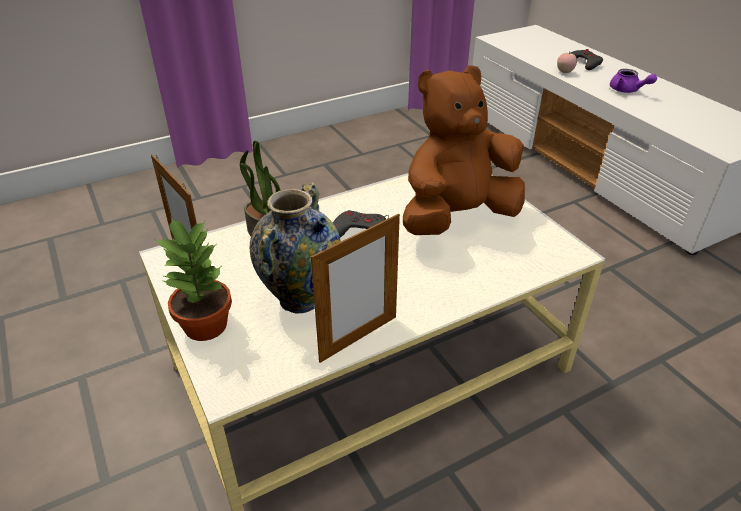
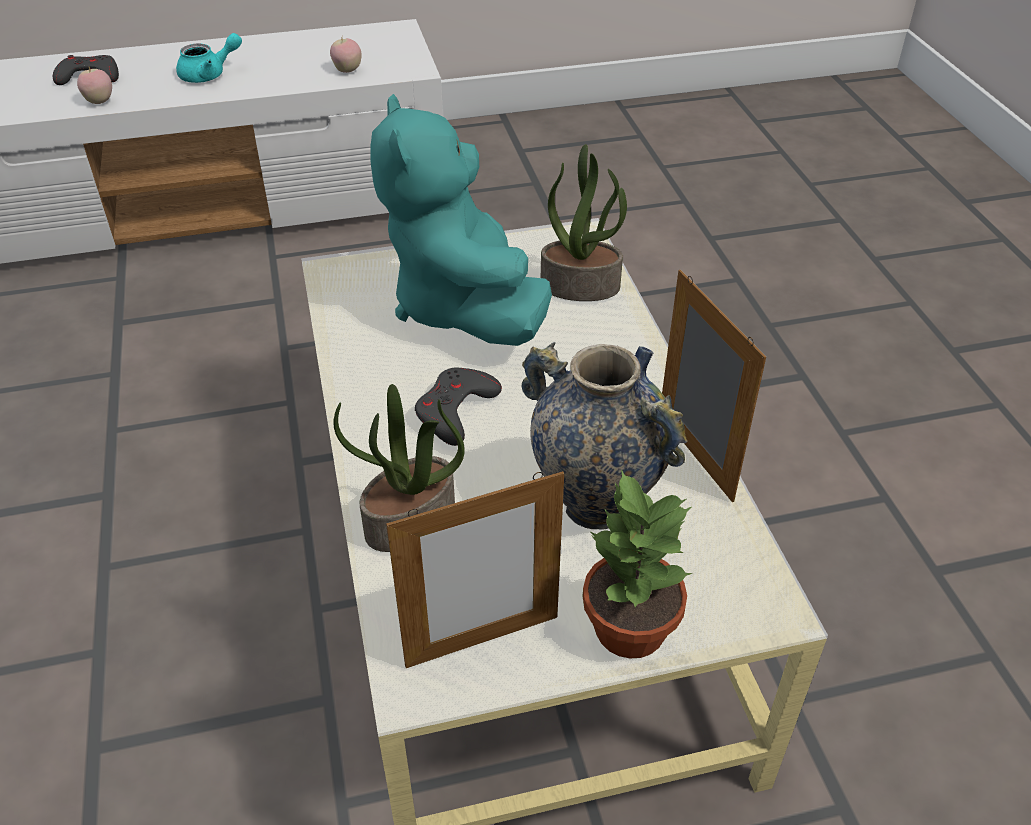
camera: 75 degrees left, 5 degrees up
(457, 217) = (463, 307): brown plush toy -> turquoise plush toy
(513, 261) = (581, 285): none -> potted plant
(627, 90) = (209, 75): purple teapot -> turquoise teapot
(690, 129) = (347, 70): none -> apple

